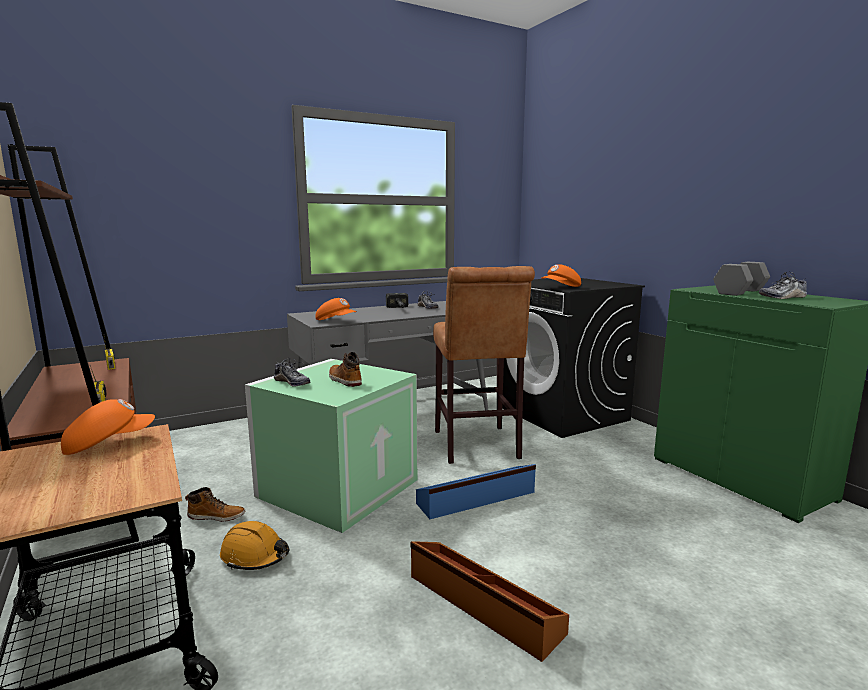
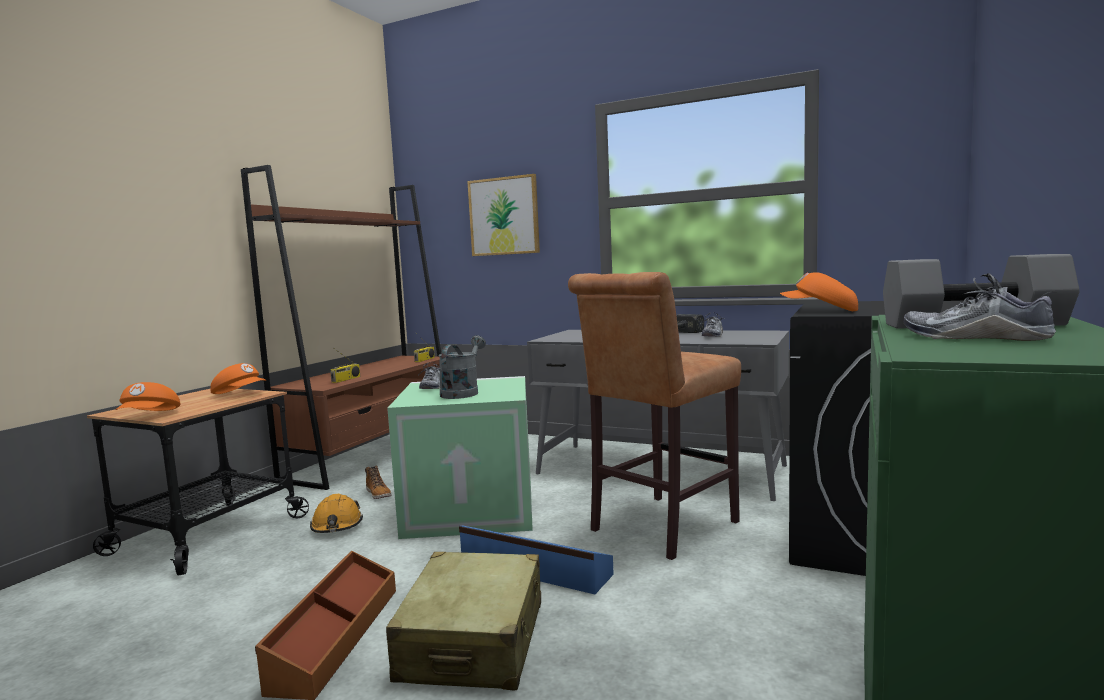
camera: 55 degrees right, 5 degrees down
(189, 199) = (504, 216): none -> picture
(336, 321) = (567, 339): orange cap -> orange cap (150, 416)
(344, 380) = (462, 392): boot -> grey watering can
(549, 548) = (473, 641): none -> beige suitcase

